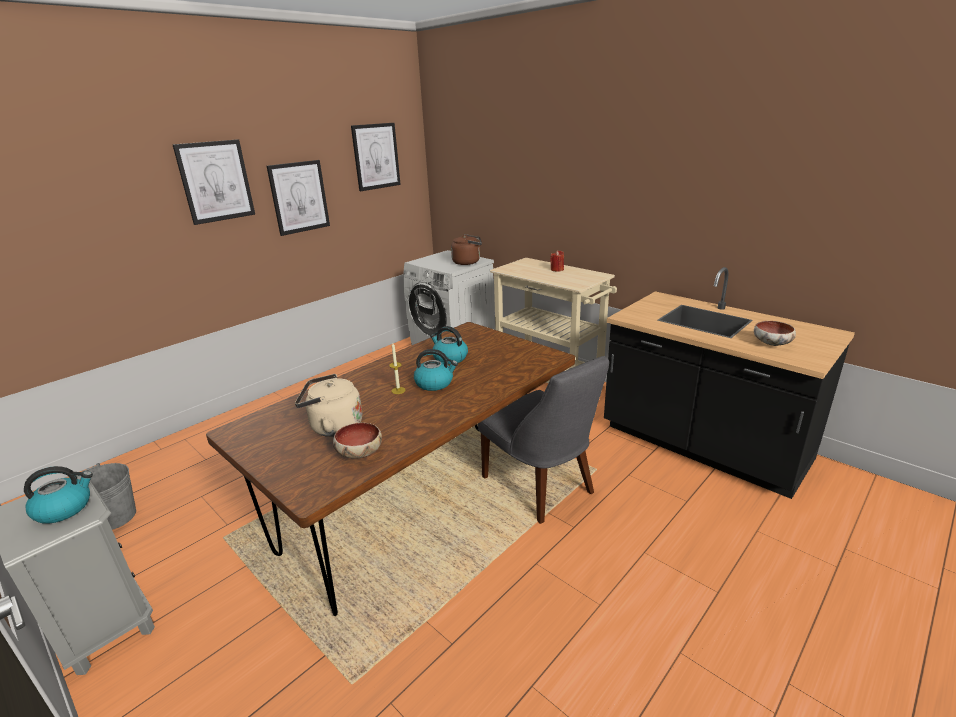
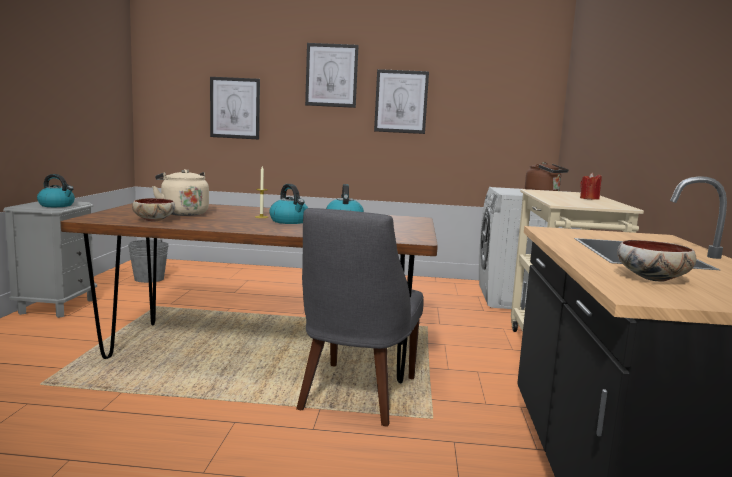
camera: 50 degrees right, 15 degrees down
(376, 156) = (496, 77): picture -> picture (235, 108)

